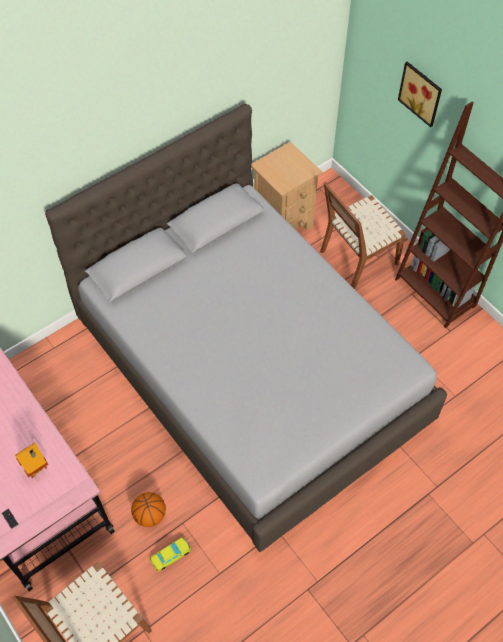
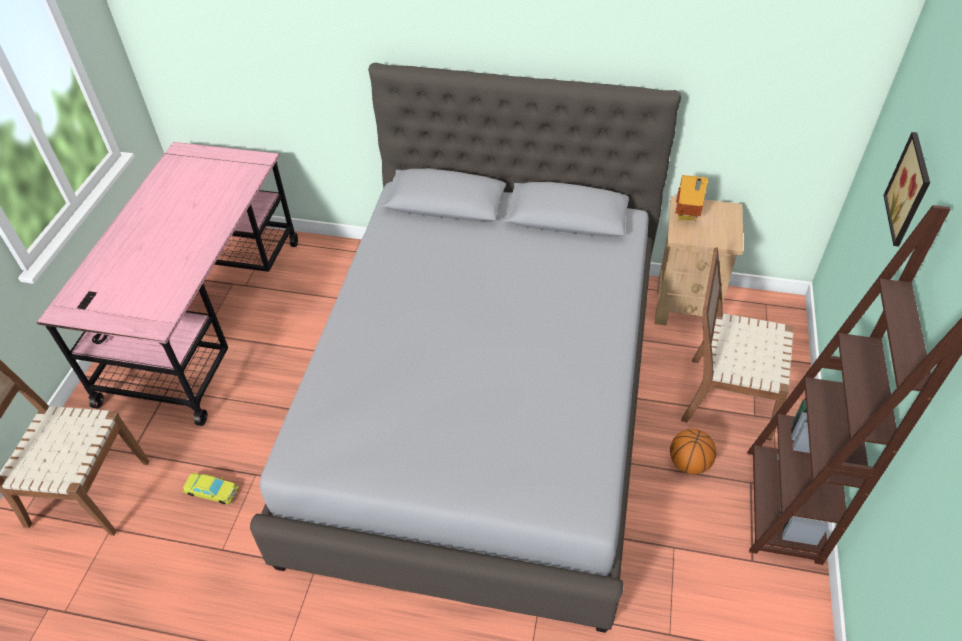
camera: 50 degrees right, 10 degrees down
(37, 469) = (154, 283): toy house -> toy house (686, 218)
(150, 515) = (243, 441): basketball -> basketball (689, 463)

